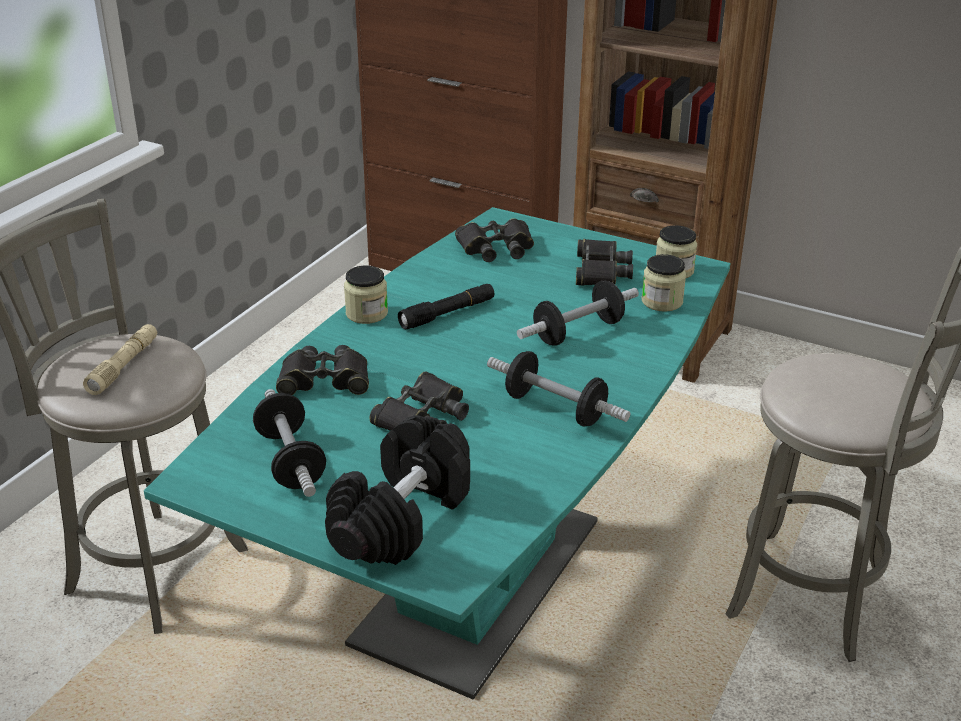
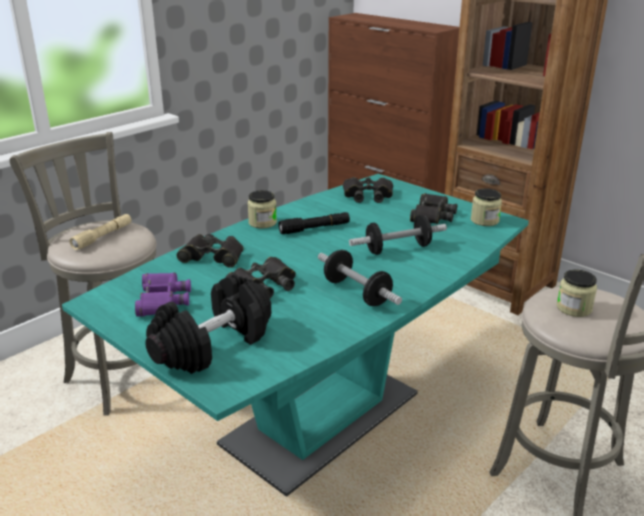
camera: 15 degrees right, 5 degrees down
(290, 461) = (162, 300): dumbbell -> purple binoculars
(662, 301) = (467, 237): jar -> jar (574, 308)

